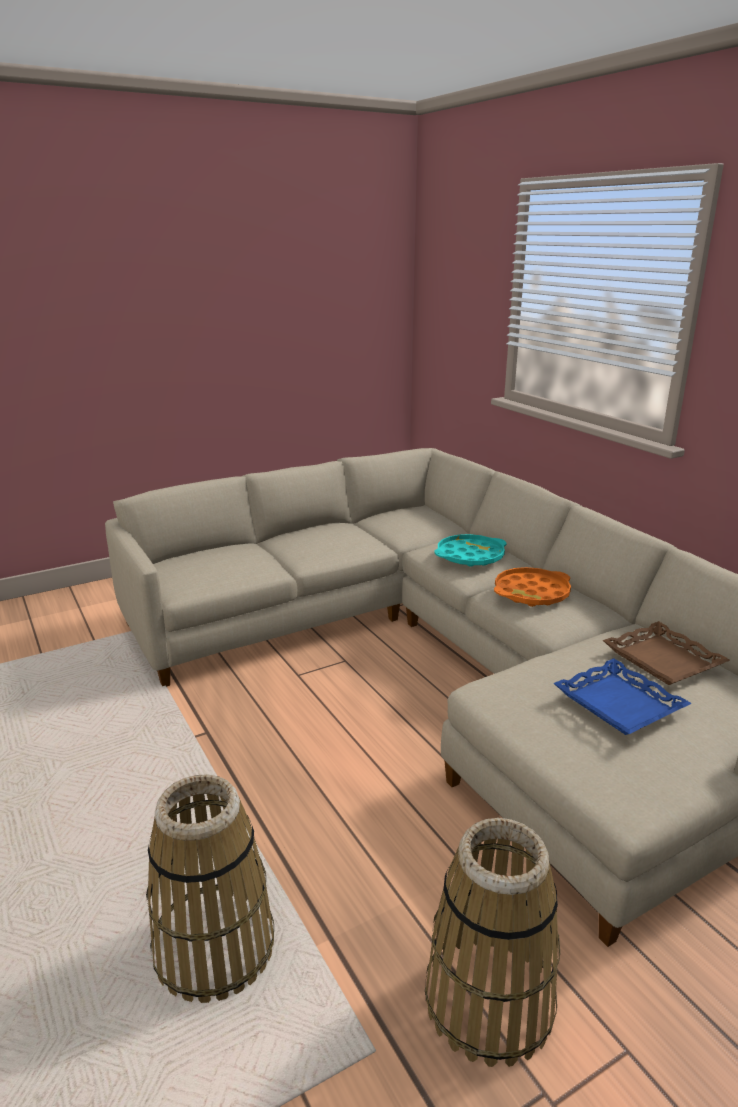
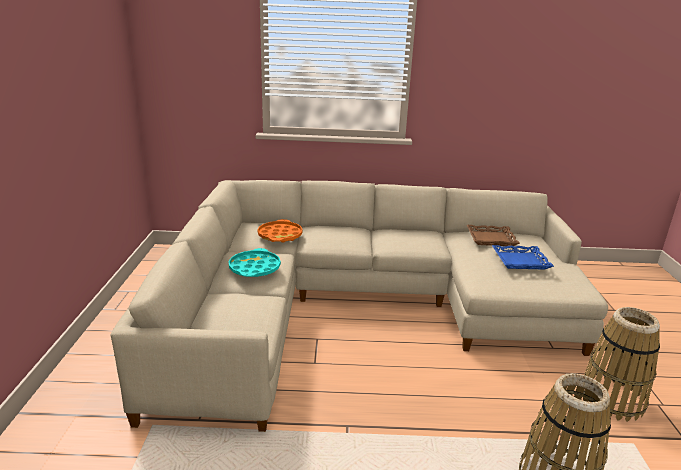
camera: 60 degrees left, 0 degrees up
(470, 556) = (339, 236): turquoise tray -> turquoise tray (254, 268)
(531, 593) = (400, 239): orange tray -> orange tray (280, 235)

